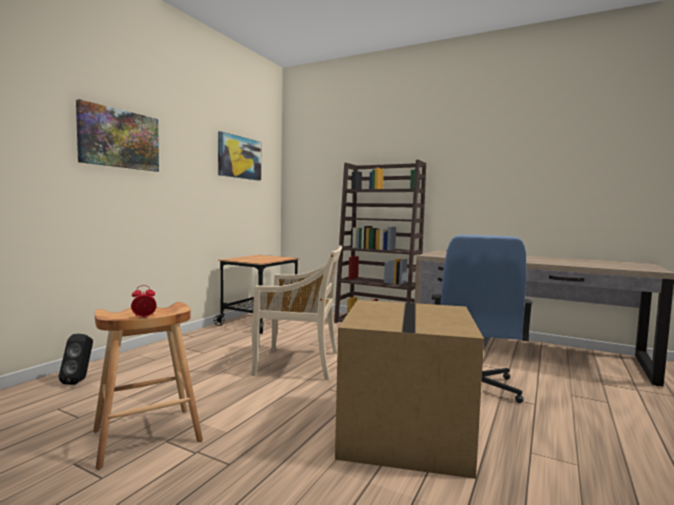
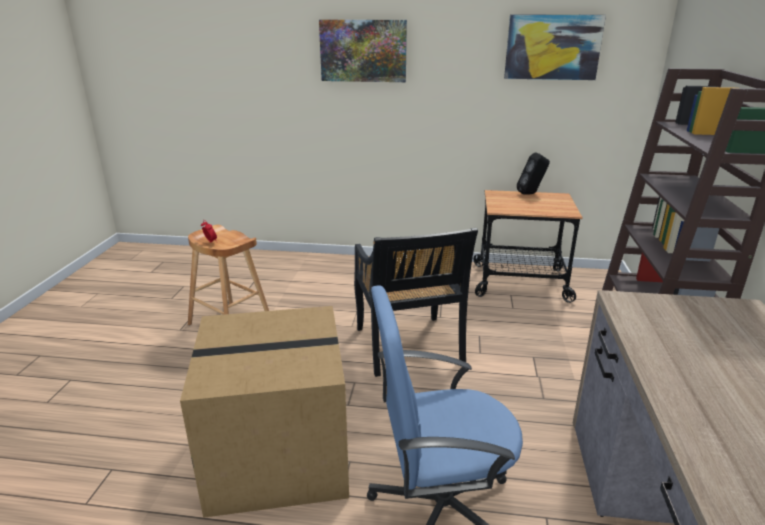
camera: 70 degrees right, 20 degrees up
(79, 381) = (300, 265): black speaker -> black speaker (531, 194)
(299, 364) = (409, 346): beige chair -> black chair

